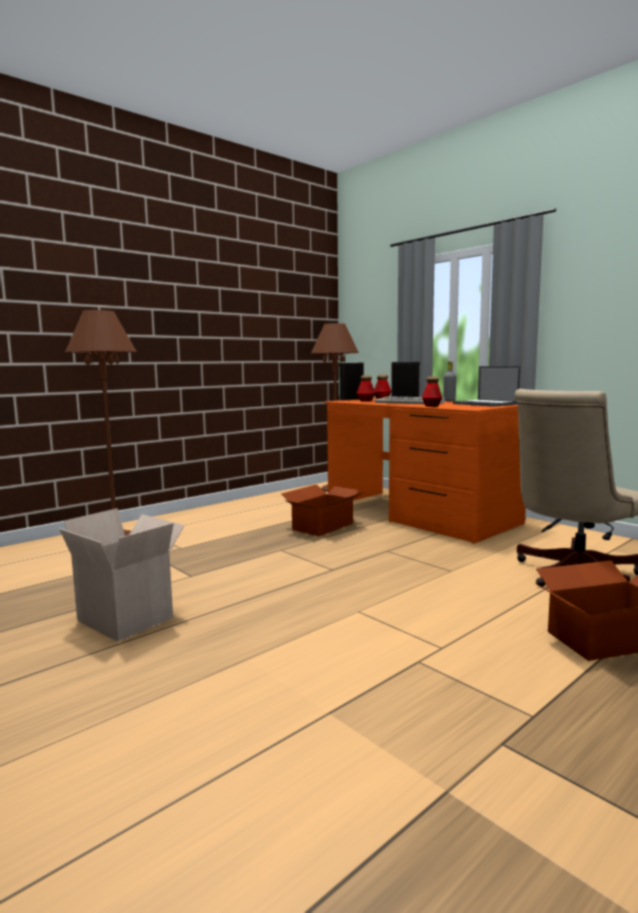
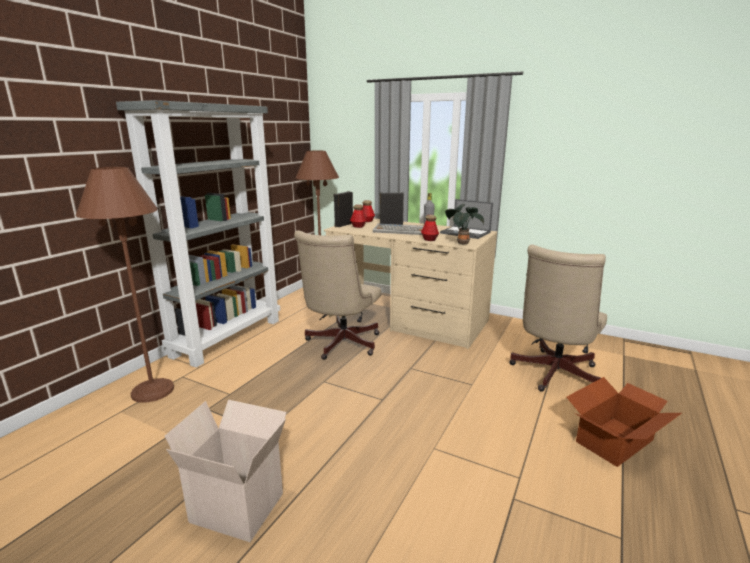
camera: 20 degrees left, 10 degrees up
(212, 511) = (228, 337): none -> grey bookcase
(322, 526) = (340, 345): cardboard box -> beige office chair
(419, 514) = (408, 319): orange desk -> beige desk
(466, 407) = (461, 243): none -> potted plant

